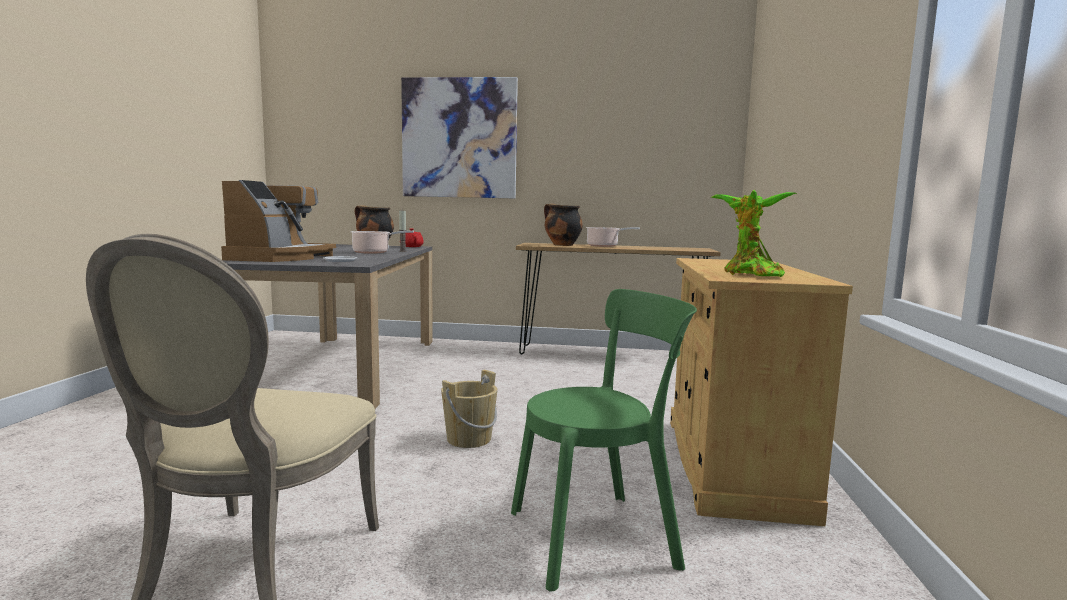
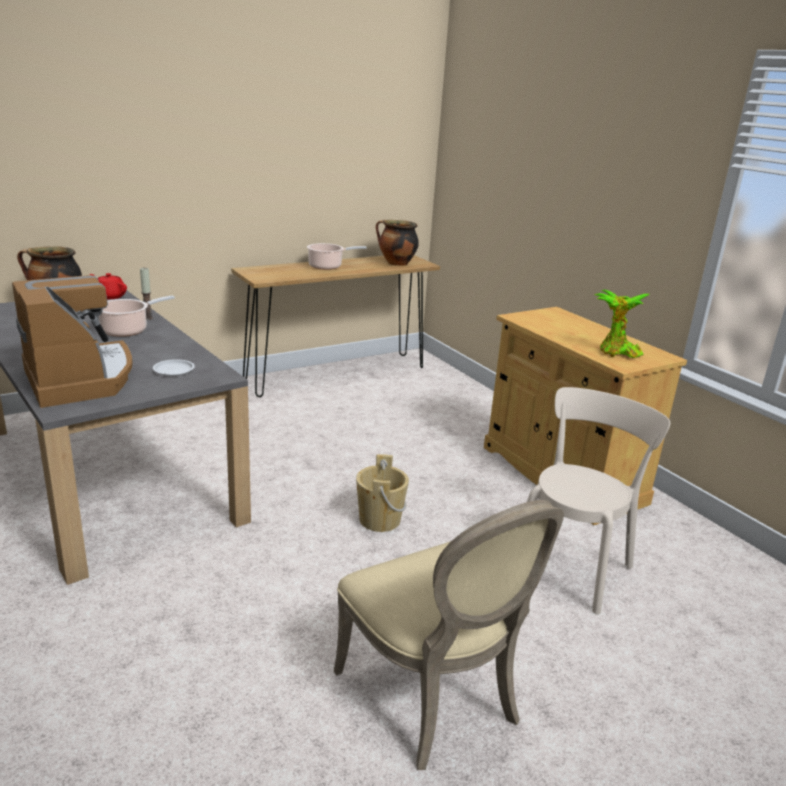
camera: 40 degrees left, 15 degrees up
(459, 138) = (139, 142): picture -> none
(561, 245) = (289, 272): cooking pot -> cooking pot (396, 263)
(599, 537) = (571, 566): green chair -> beige chair

